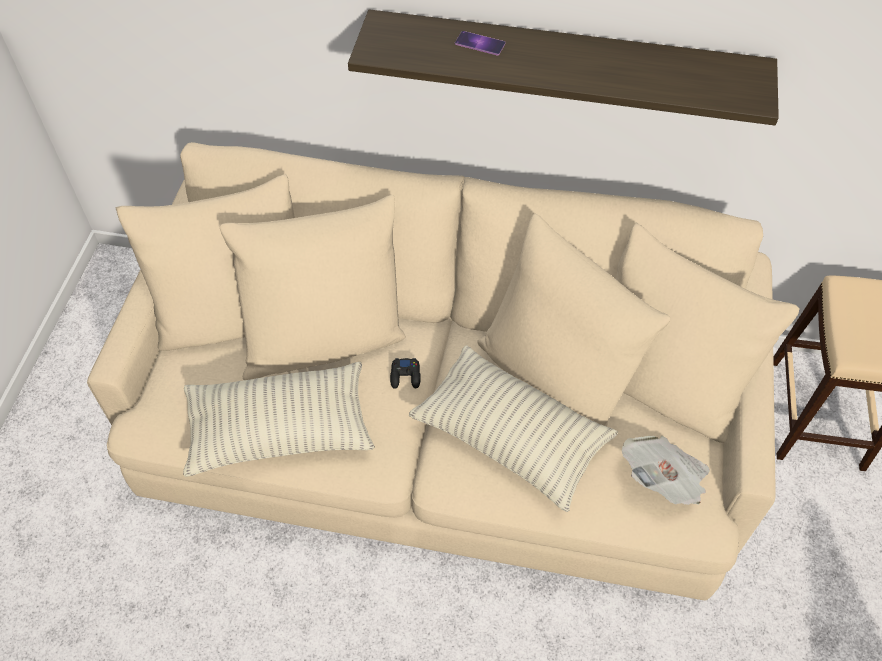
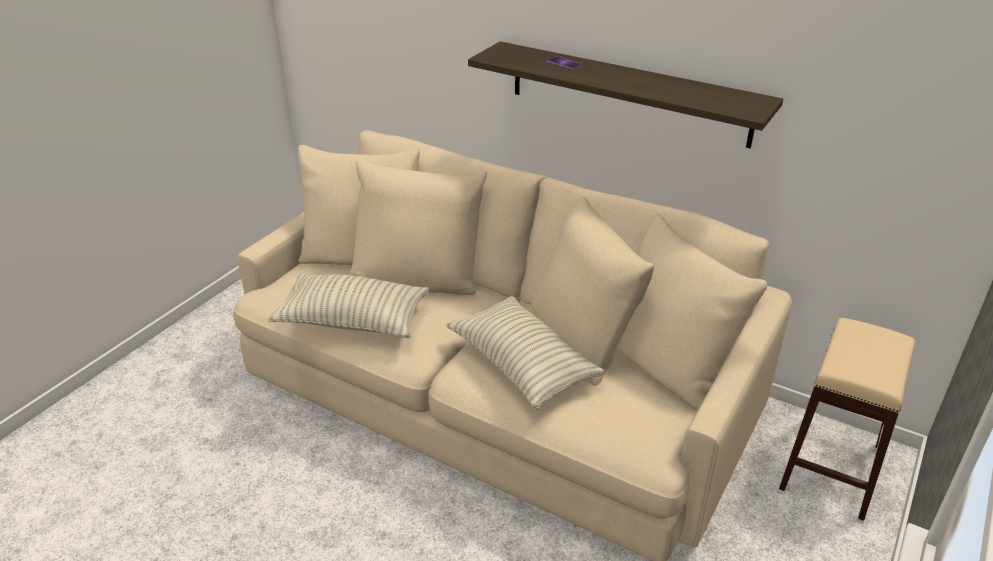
camera: 20 degrees right, 20 degrees down
(405, 376) = (461, 312): black game controller -> none
(664, 479) = (634, 421): newspaper -> none

